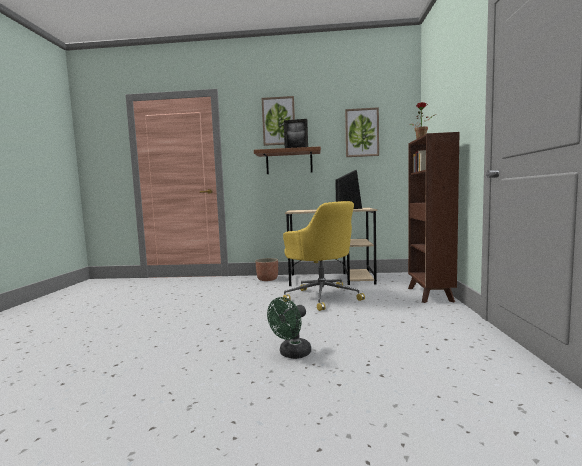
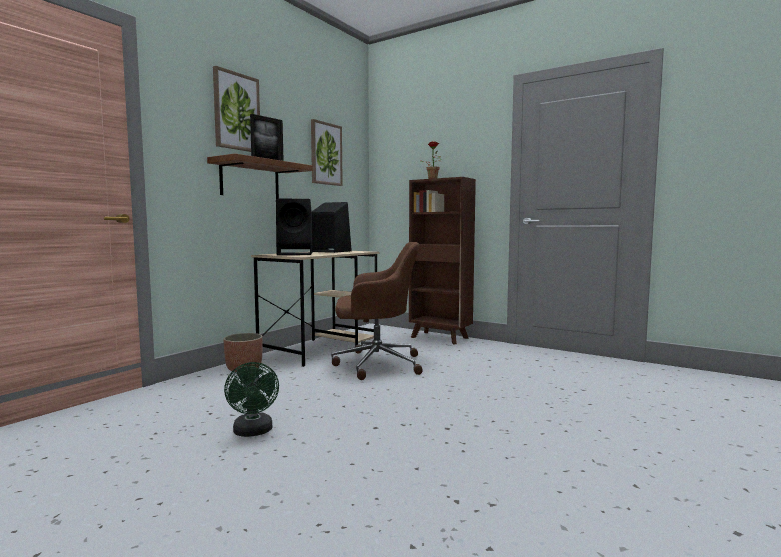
camera: 60 degrees left, 0 degrees up
(292, 354) = (519, 406): green fan -> green fan (253, 432)
(308, 210) = (296, 254): none -> black speaker
(322, 296) = (375, 364): yellow office chair -> brown office chair

